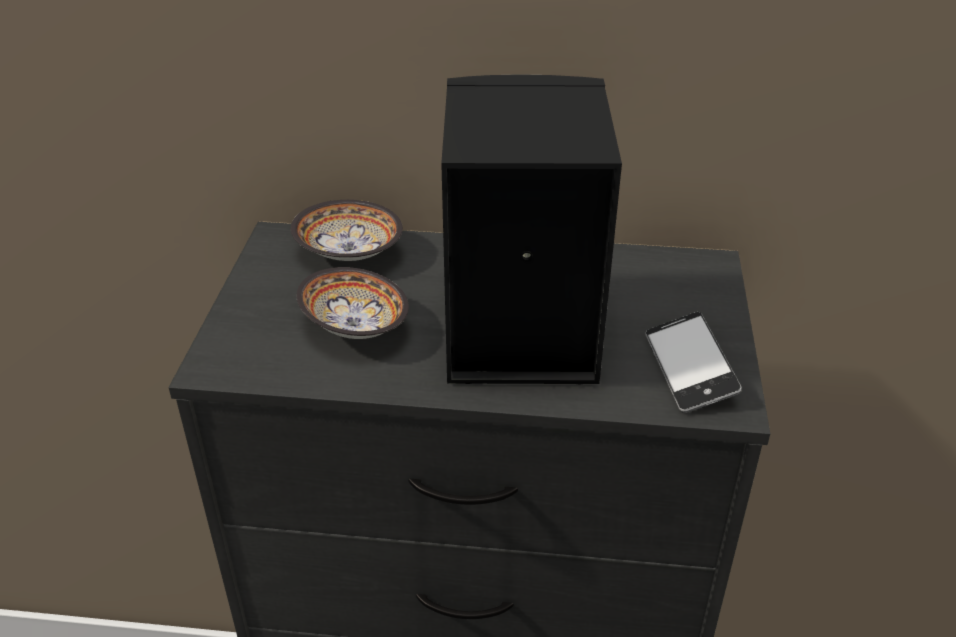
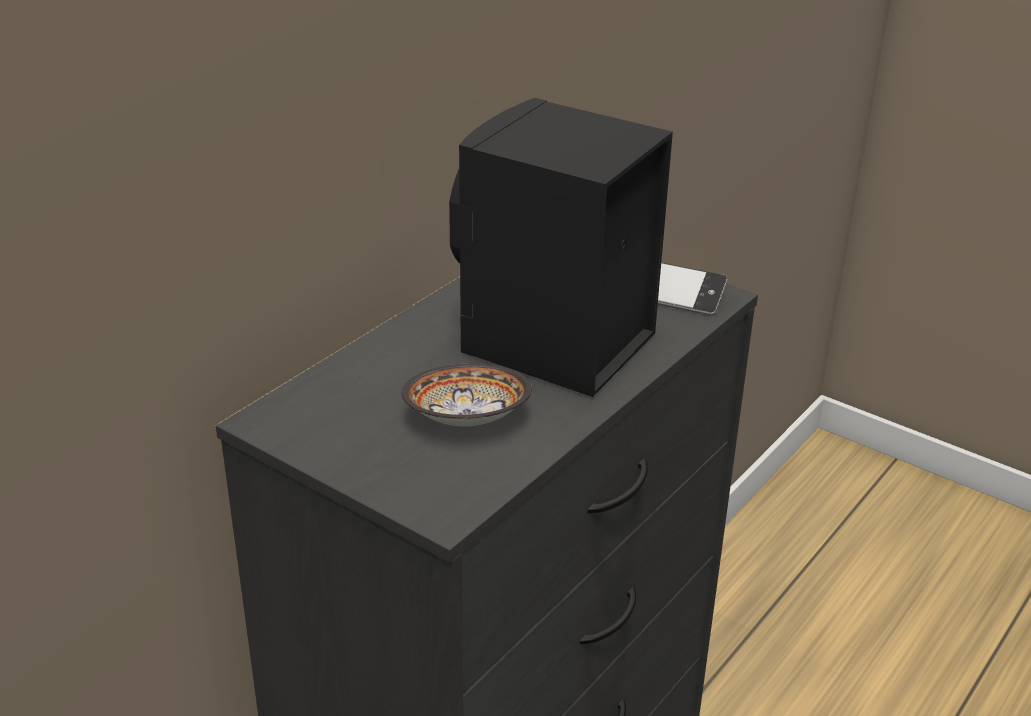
camera: 60 degrees left, 5 degrees down
(349, 253) = (345, 388): bowl -> none

